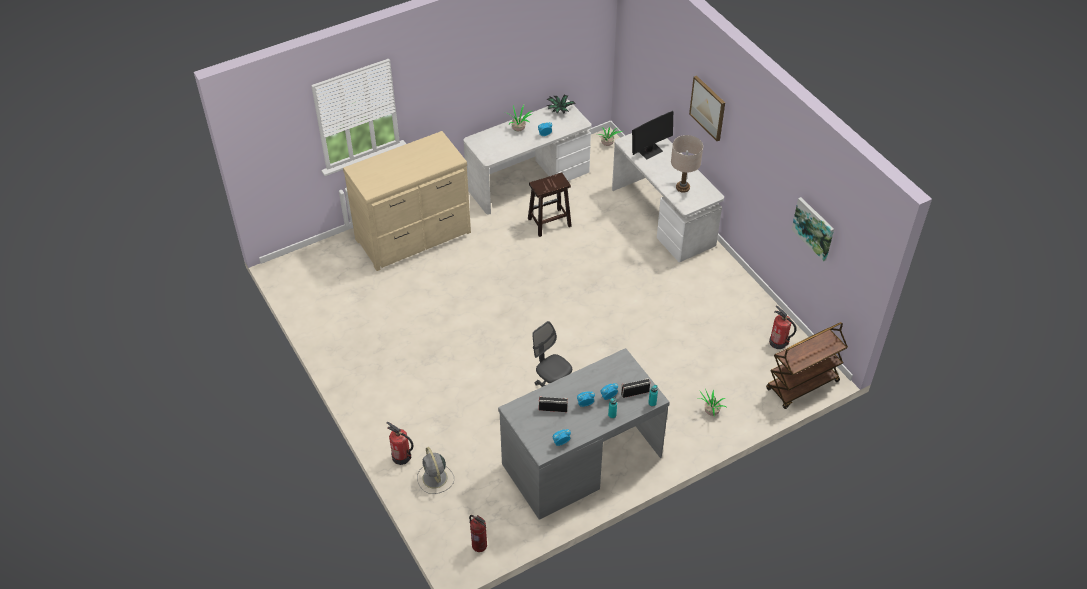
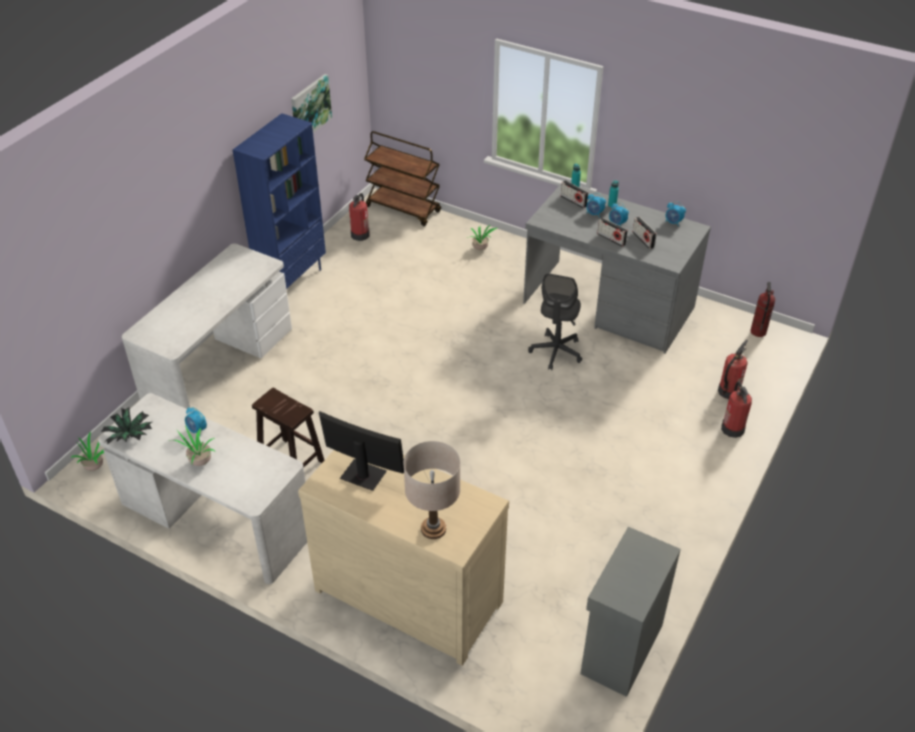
camera: 120 degrees left, 5 degrees down
(307, 303) = (620, 649): none -> grey cabinet
(435, 478) = (728, 391): grey fan -> fire extinguisher
(568, 389) = (611, 239): none -> radio
(649, 151) = (179, 322): monitor -> monitor (363, 475)
(682, 187) = (235, 276): beige table lamp -> beige table lamp (433, 529)
(708, 108) = (169, 187): picture -> none
(738, 281) = (292, 280): none -> blue bookcase

